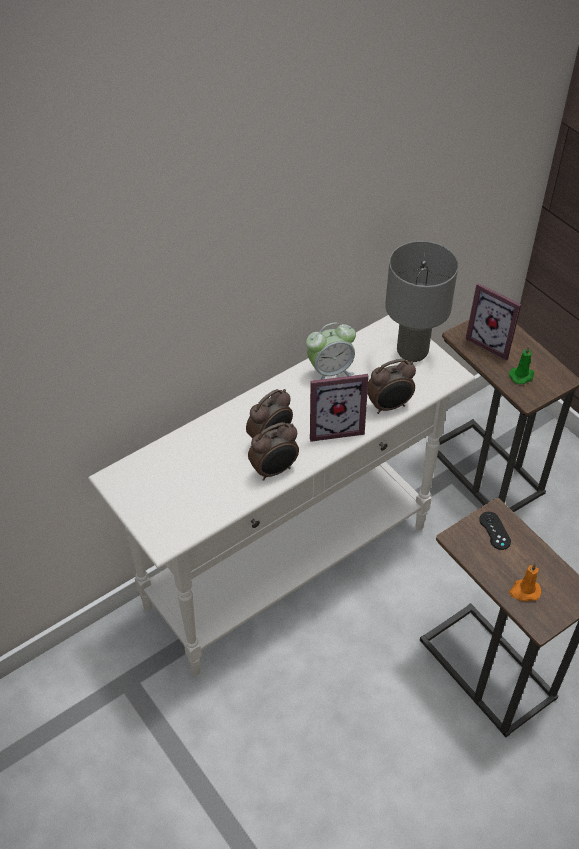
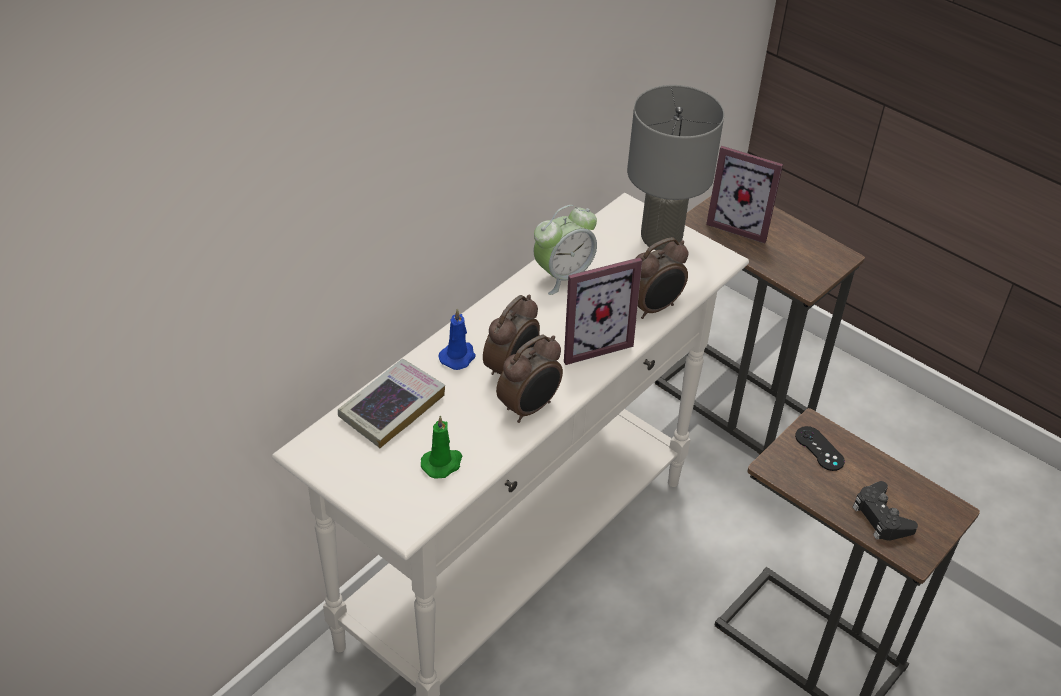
camera: 15 degrees left, 5 degrees down
(178, 455) = (392, 407): none -> book
(235, 423) = (458, 356): none -> blue candle
(522, 376) = (790, 259): green candle -> green candle (442, 463)
(524, 591) = (881, 517): orange candle -> black game controller

